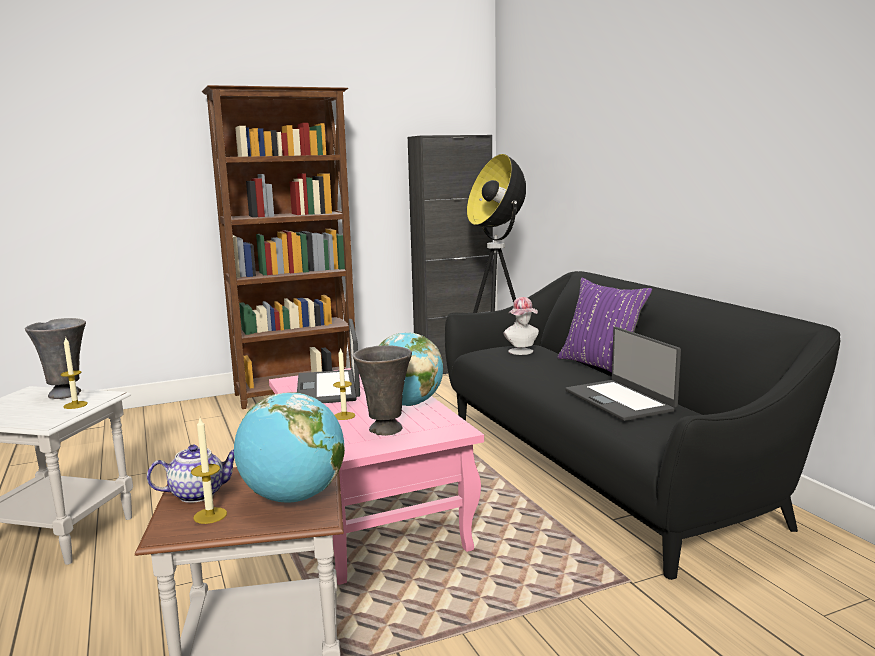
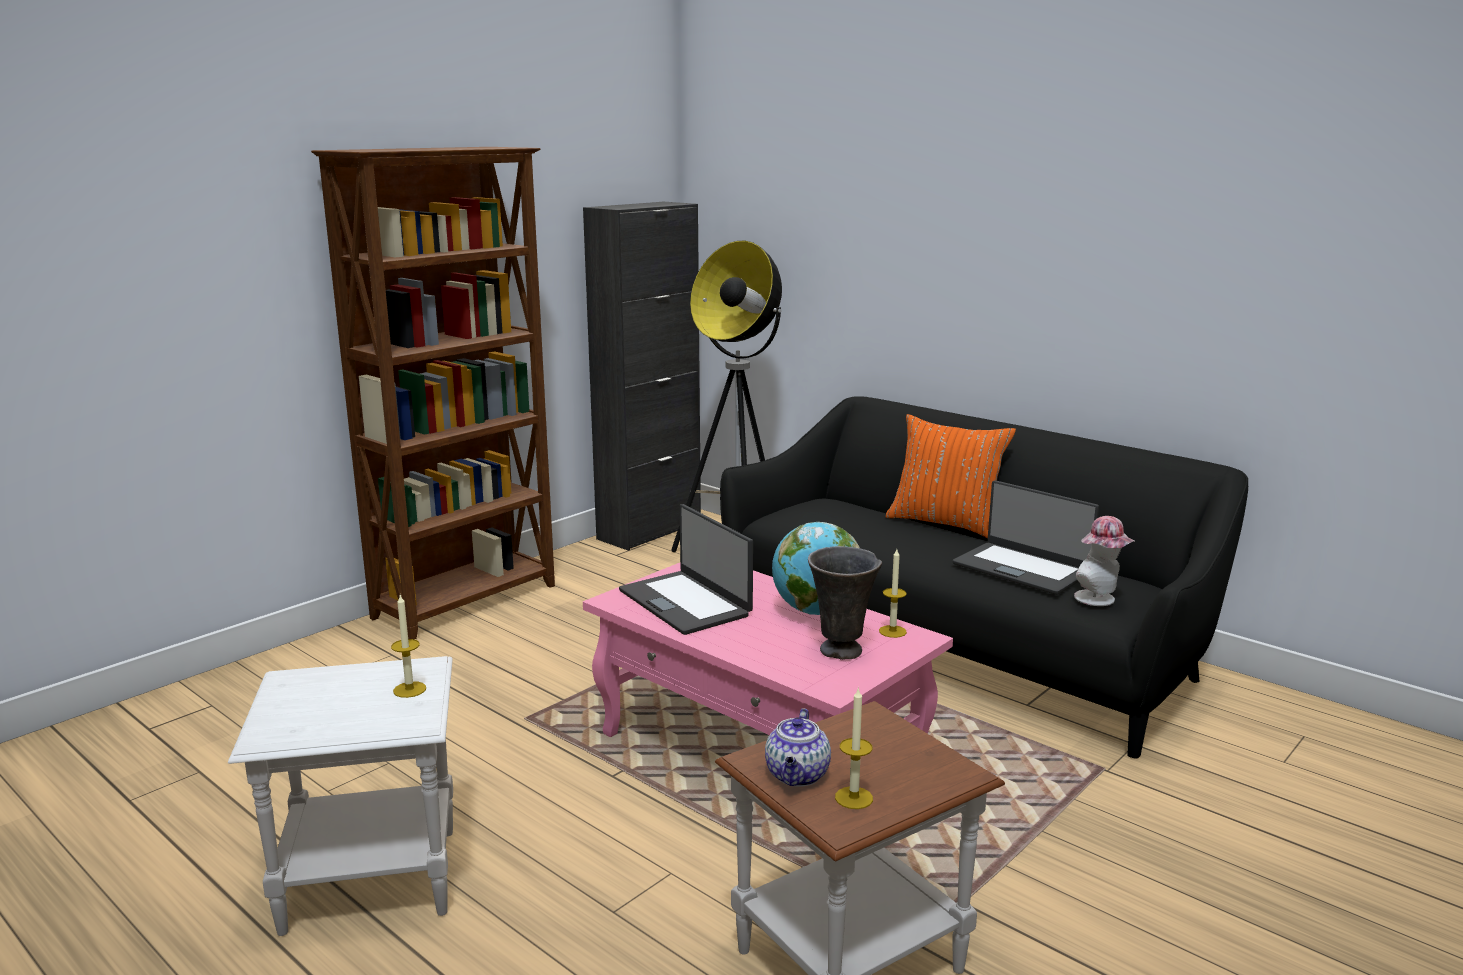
camera: 25 degrees left, 5 degrees up
(66, 394) = (360, 674): grey vase -> none
(198, 494) = (798, 776): teapot -> teapot turned 150 degrees clockwise
(293, 498) = (907, 757): globe -> none
(344, 416) = (765, 640): candle -> candle (892, 631)
(522, 352) = (835, 513): hat -> hat (1099, 599)
(601, 367) = (946, 524): purple pillow -> orange pillow

